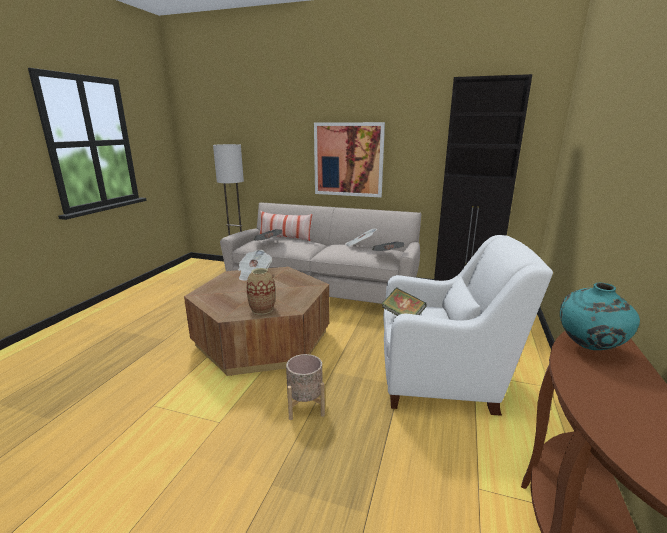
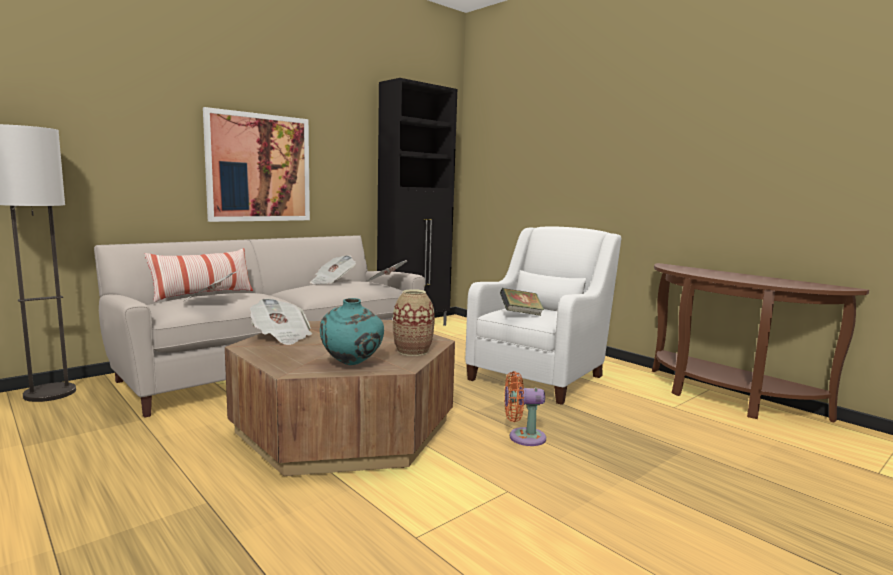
camera: 60 degrees left, 10 degrees down
(305, 406) = (523, 437): beige planter -> orange fan
(589, 348) = (688, 270): turquoise vase -> turquoise vase (352, 364)

